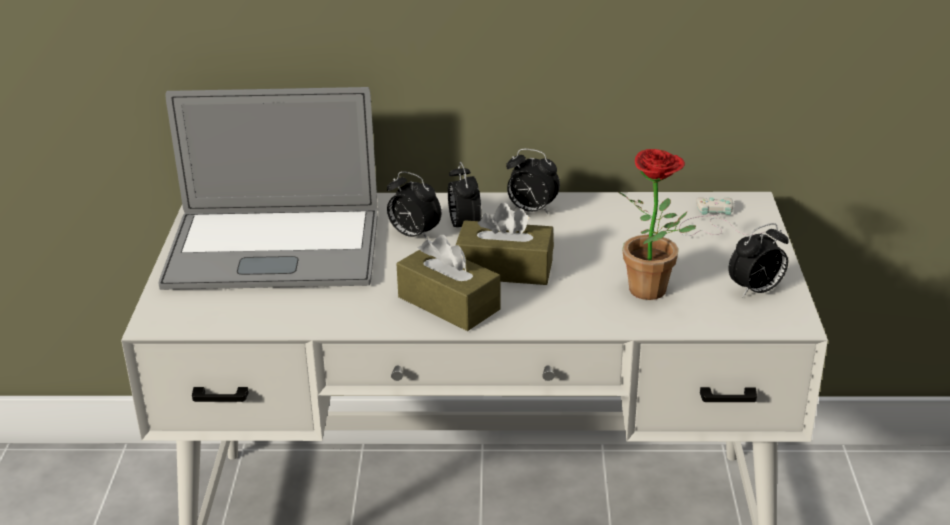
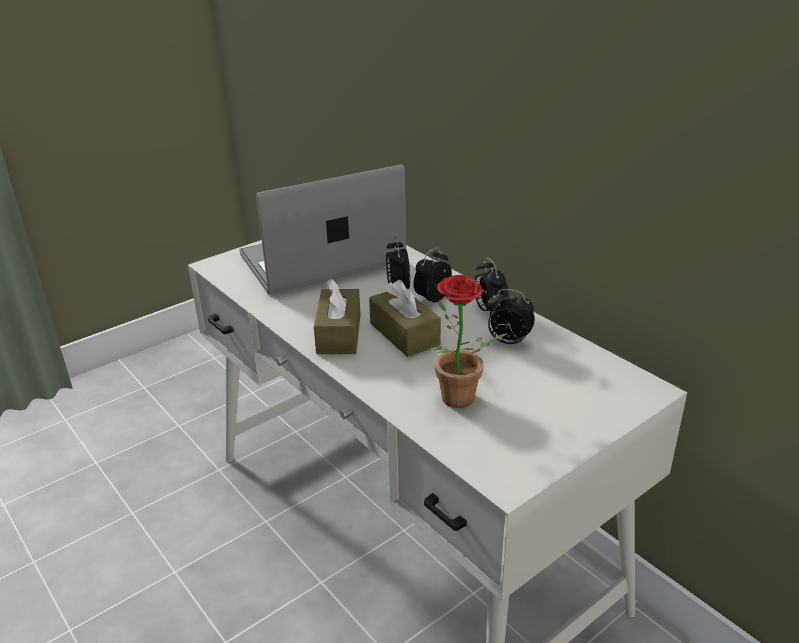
camera: 50 degrees right, 0 degrees up
(273, 250) = (322, 259): laptop -> laptop turned 105 degrees clockwise
(711, 224) = (590, 386): white game controller -> none
(756, 291) = (526, 447): alarm clock -> alarm clock (508, 342)

